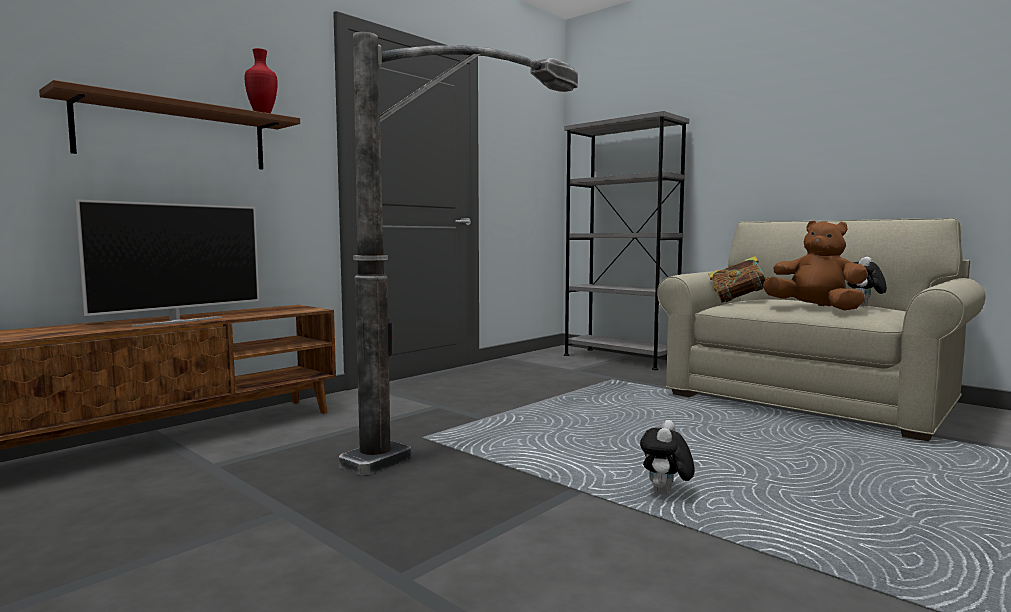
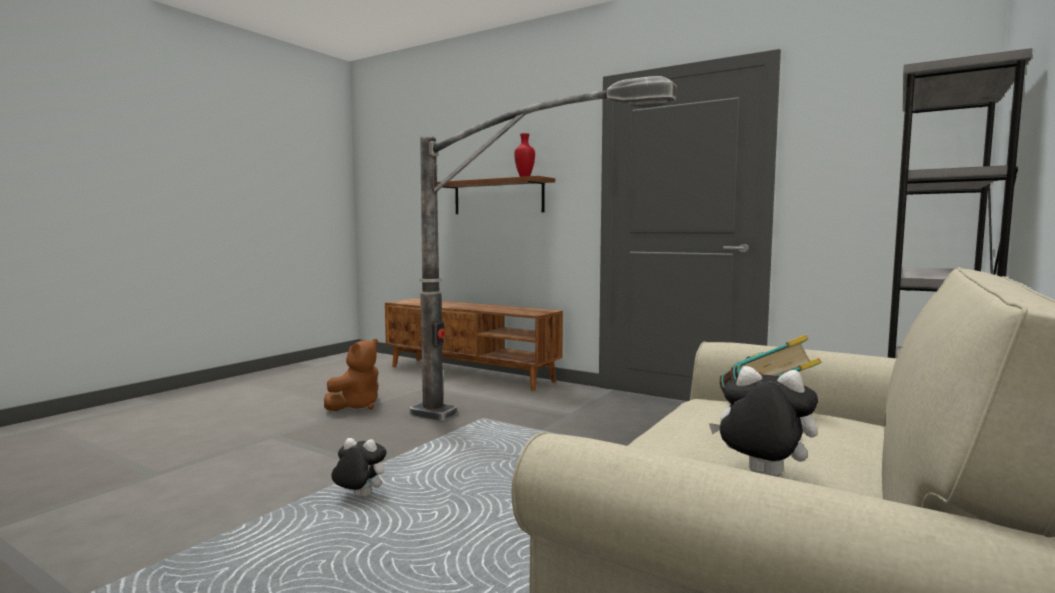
camera: 80 degrees right, 0 degrees up
(178, 321) = (463, 307): television -> none
(815, 308) = (684, 437): brown plush toy -> brown plush toy (356, 406)

